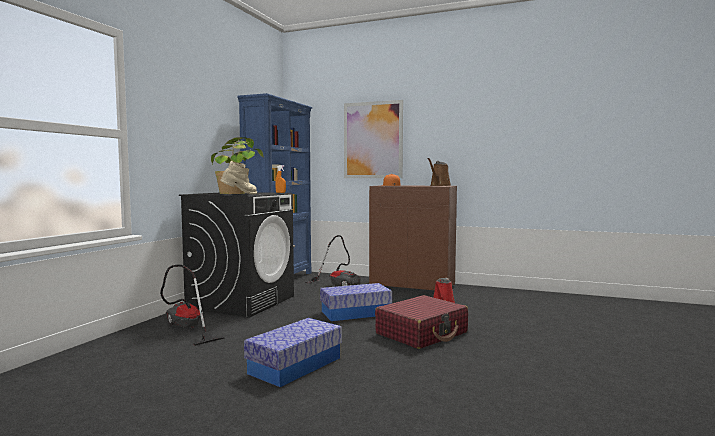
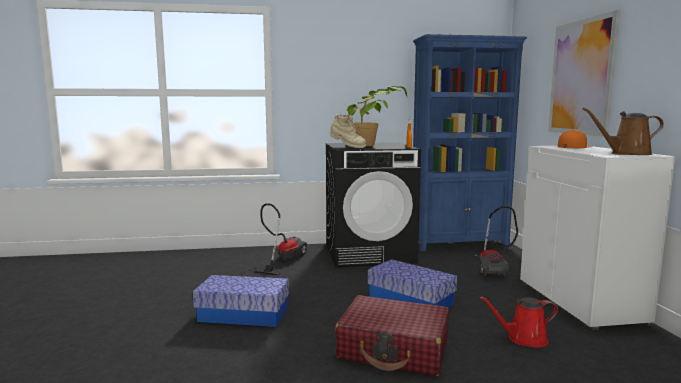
camera: 60 degrees right, 5 degrees up
(413, 285) = (581, 301): brown cabinet -> white cabinet

